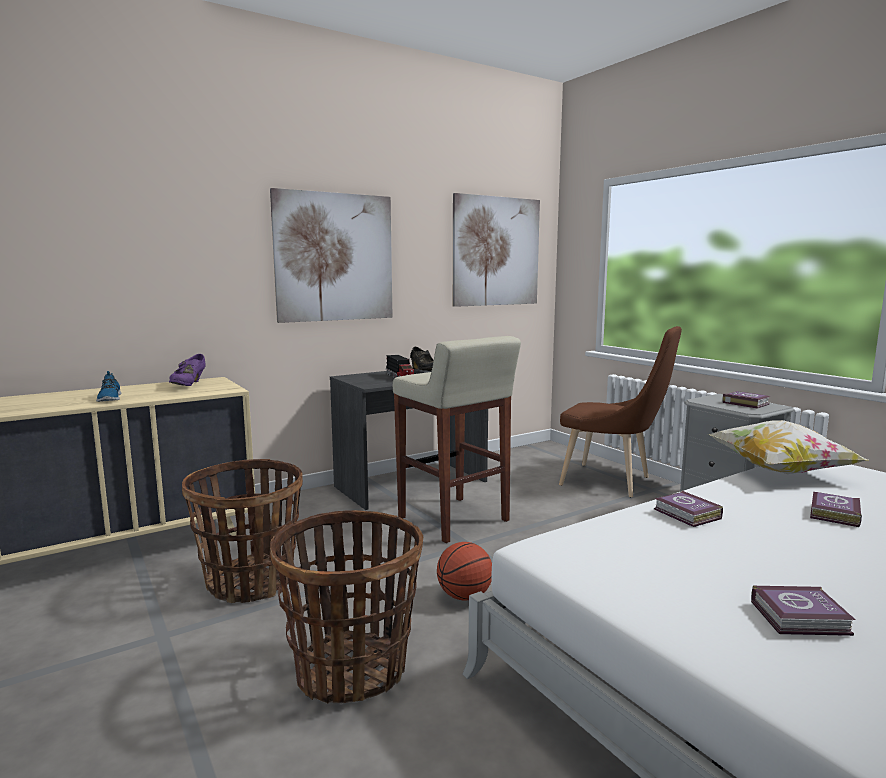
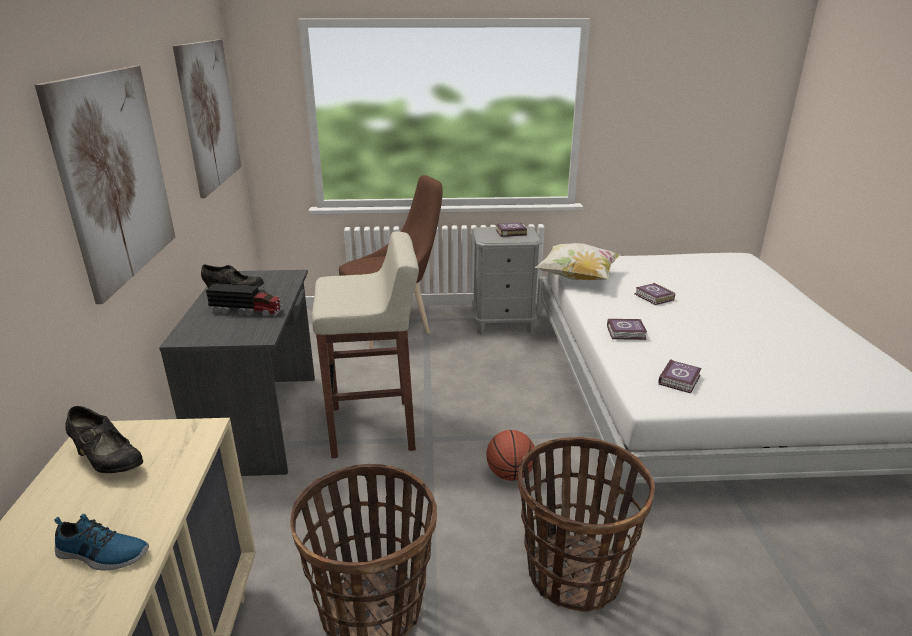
camera: 60 degrees left, 15 degrees up
(188, 385) = (108, 461): purple shoe -> black shoe
(802, 618) = (763, 362): book -> book (680, 379)

